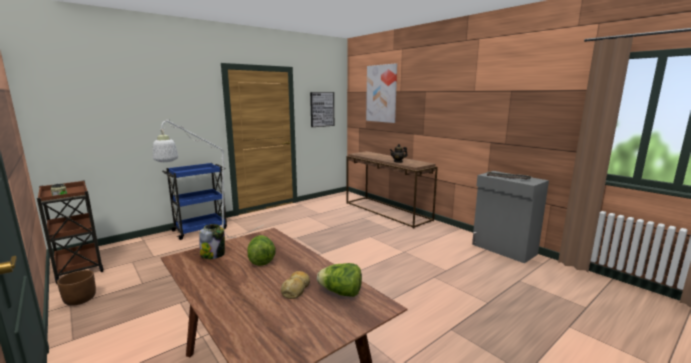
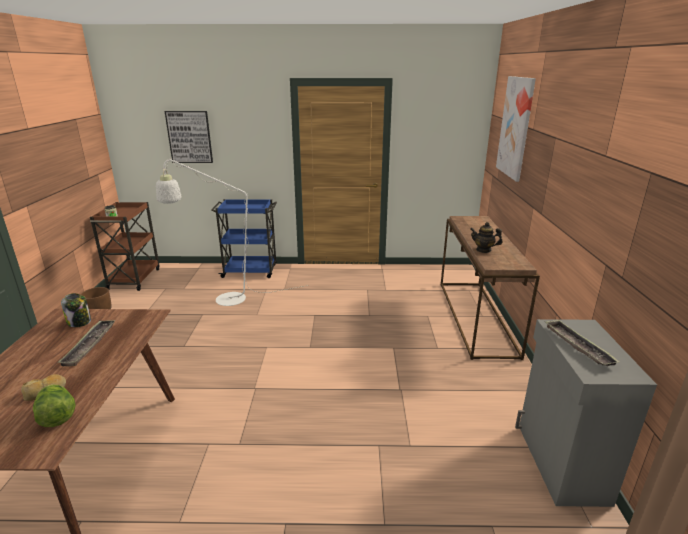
camera: 40 degrees right, 10 degrees up
(261, 260) = (89, 345): lettuce -> tray
(322, 109) = (438, 141): picture -> picture (189, 137)

